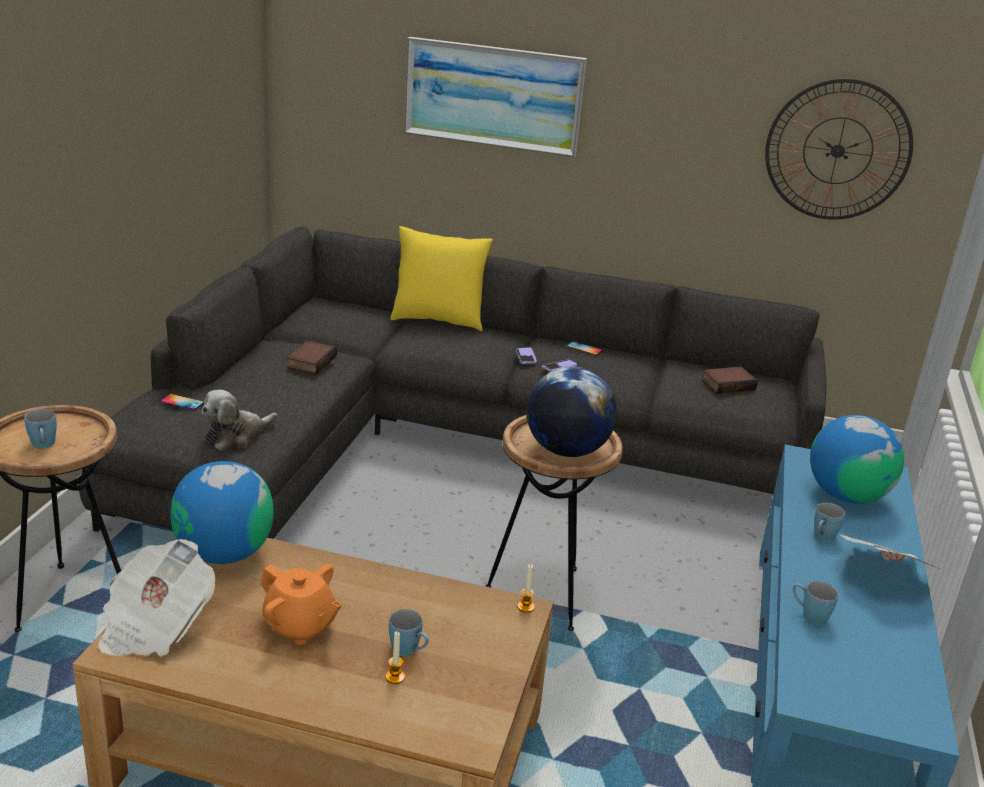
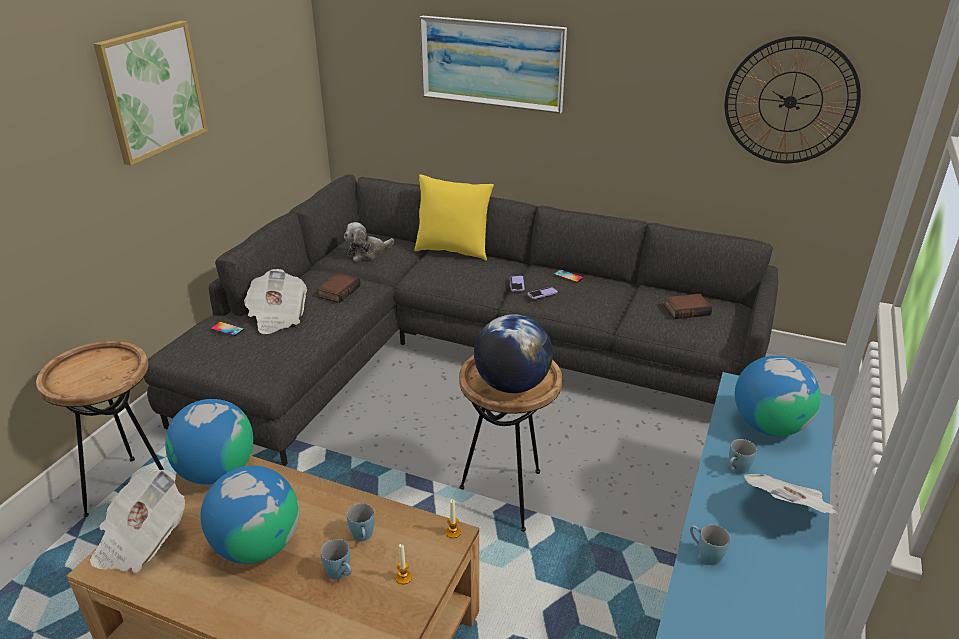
camera: 10 degrees right, 5 degrees up
(44, 446) = (86, 378): blue mug -> blue mug (363, 537)
(109, 103) = (152, 91): none -> picture
(236, 436) = (261, 359): plush toy -> plush toy (367, 253)
(242, 389) = (277, 317): none -> newspaper
(300, 626) = (257, 546): orange teapot -> globe
(395, 677) = (321, 600): candle -> candle (403, 577)

